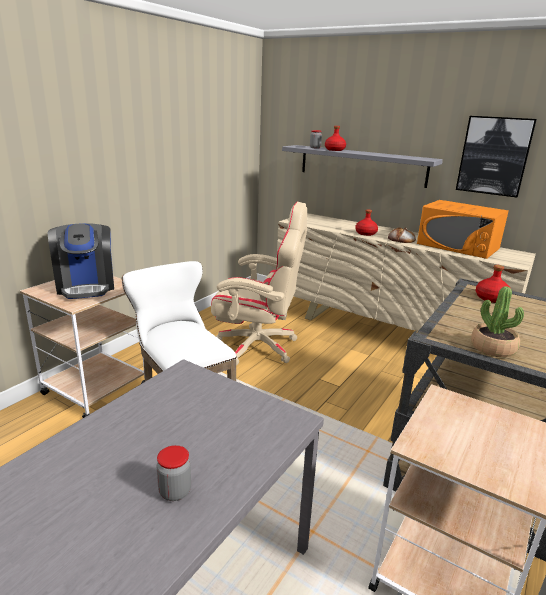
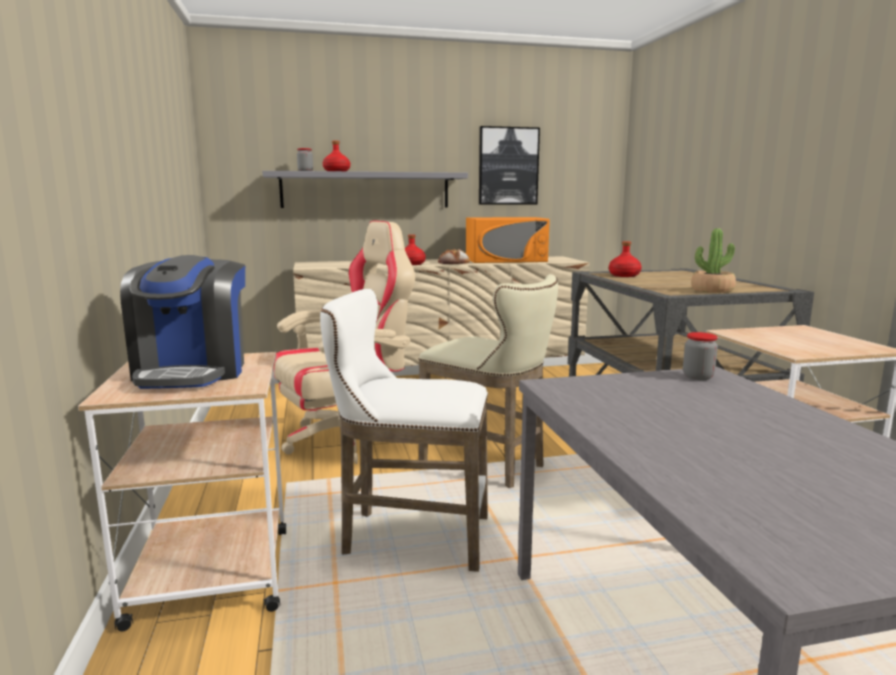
camera: 45 degrees left, 10 degrees down
(86, 286) = (193, 371): coffee machine -> coffee machine turned 60 degrees clockwise
(175, 491) = (799, 434): jar -> jar (698, 377)
(299, 406) = (488, 464): none -> beige stool

